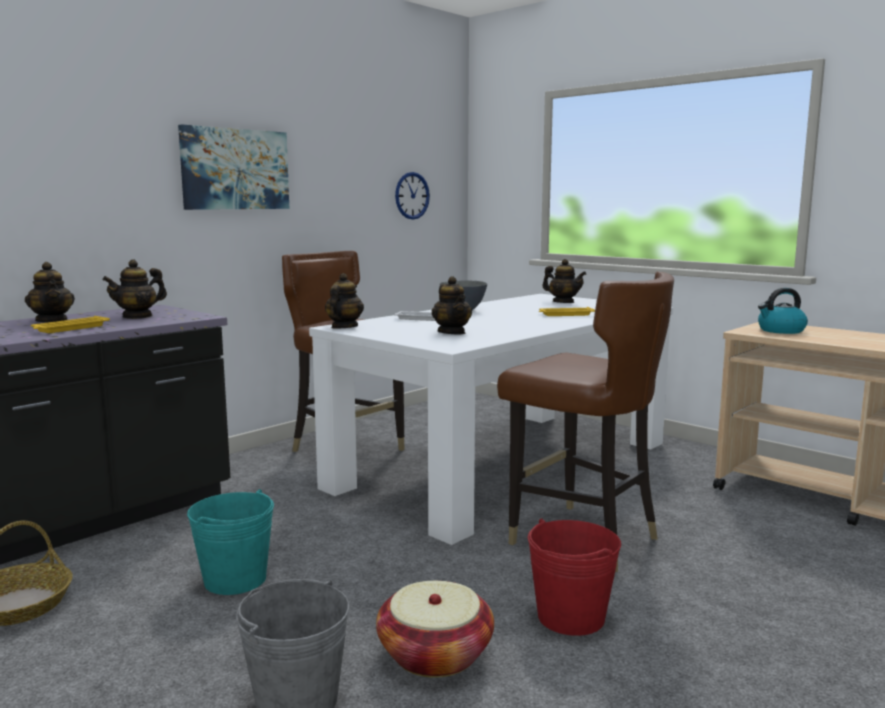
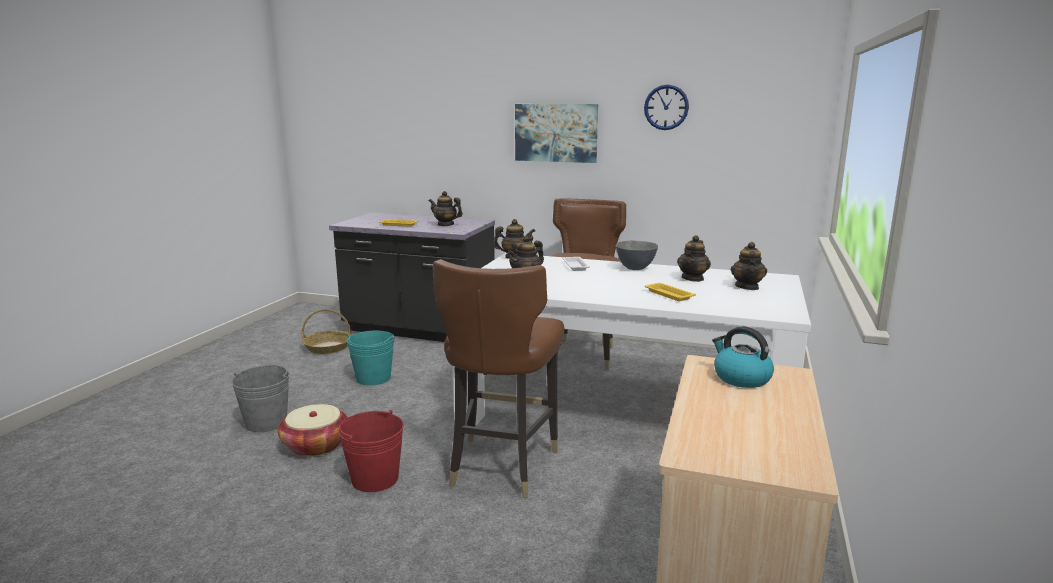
camera: 65 degrees right, 5 degrees up
(52, 321) = (417, 219): teapot -> teapot (693, 278)
(412, 195) = (740, 155): wall clock -> wall clock (666, 107)

